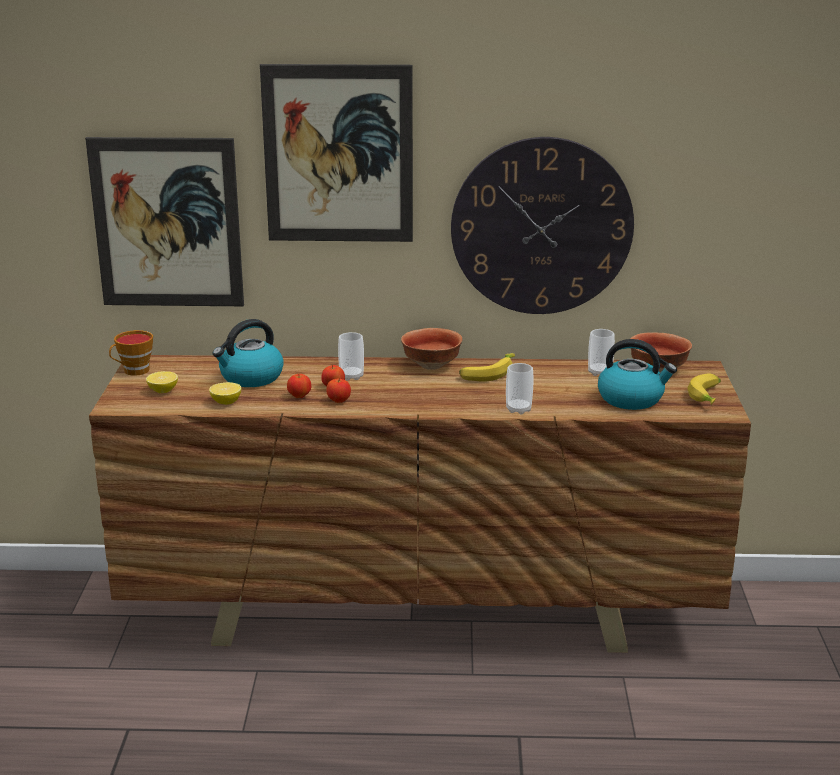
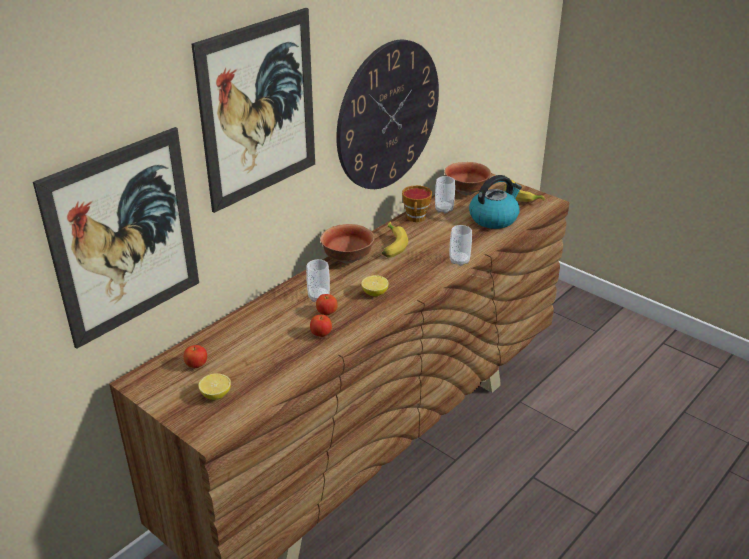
camera: 50 degrees left, 10 degrees up
(133, 371) = (152, 394): cup -> cup (416, 218)
(226, 402) = (283, 372): lemon -> lemon (374, 293)
(251, 378) = (255, 341): kettle -> none
(339, 401) = (353, 321): apple -> apple (196, 365)

